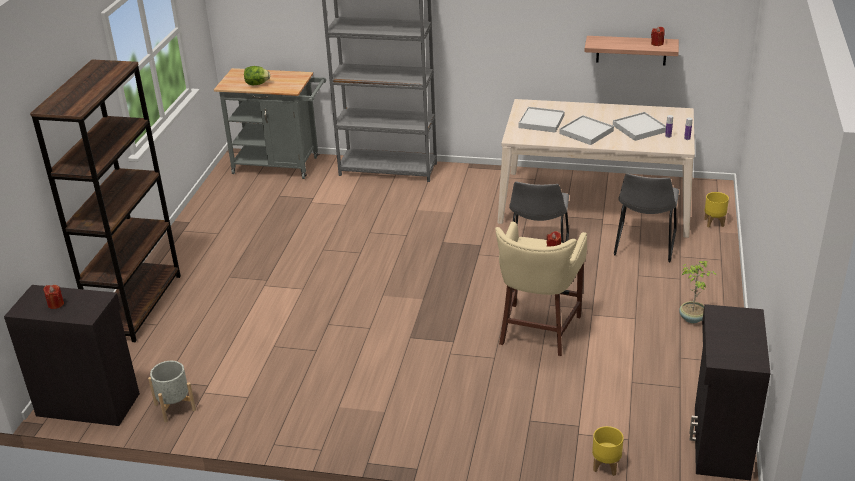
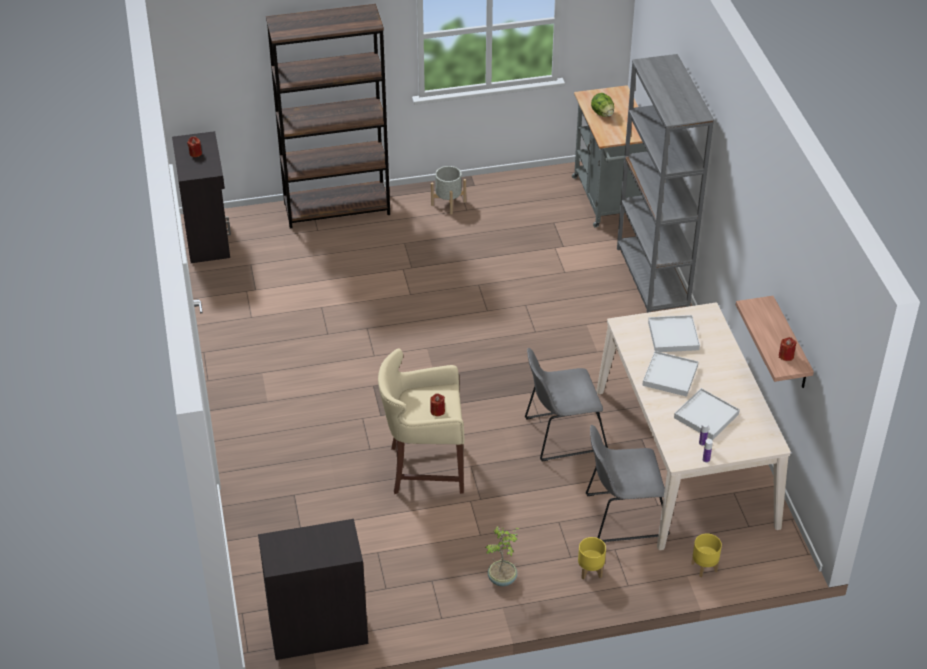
camera: 65 degrees right, 10 degrees up
(175, 407) = (223, 283): grey planter -> grey planter (448, 203)
(606, 466) = (255, 558): yellow planter -> yellow planter (590, 571)

